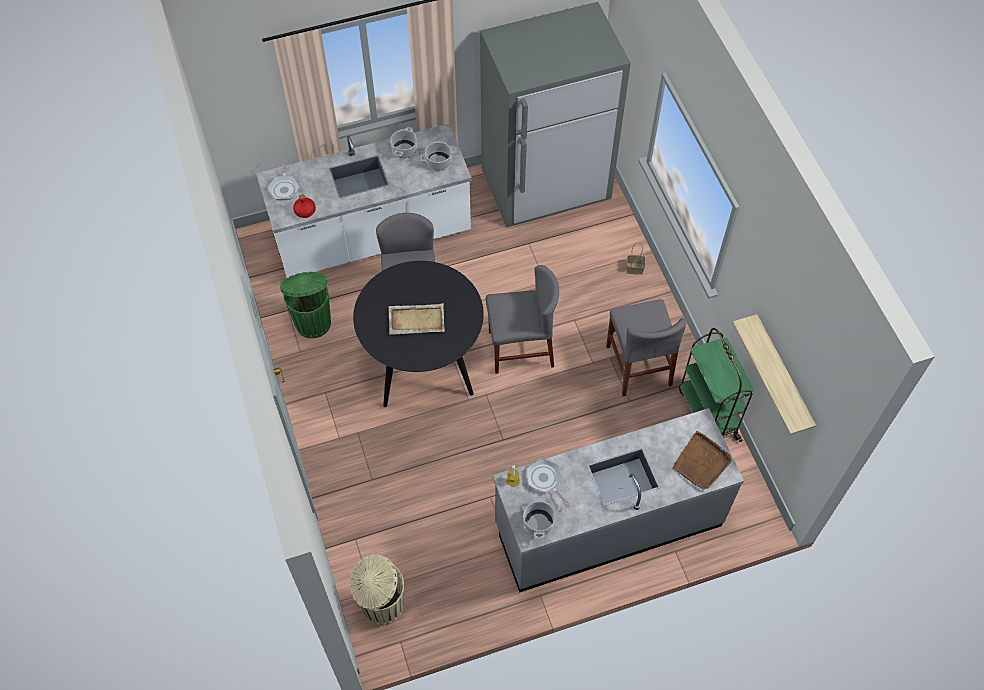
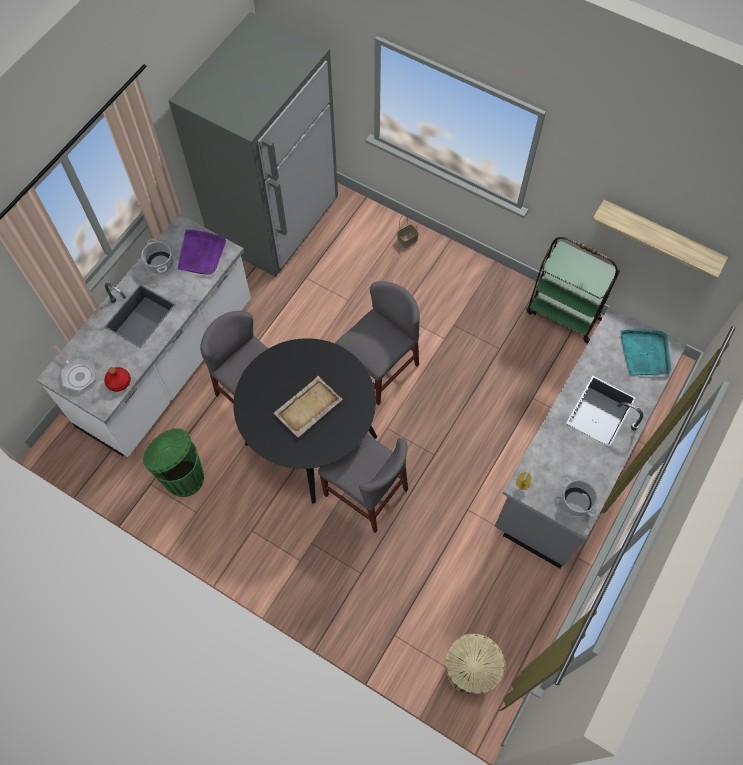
camera: 40 degrees left, 5 degrees up
(438, 162) = (201, 254): cooking pot -> purple tray
(545, 480) = (547, 462): frying pan -> none
(638, 365) = (480, 315): grey chair -> grey chair (365, 492)
(701, 462) = (645, 353): brown tray -> turquoise tray

